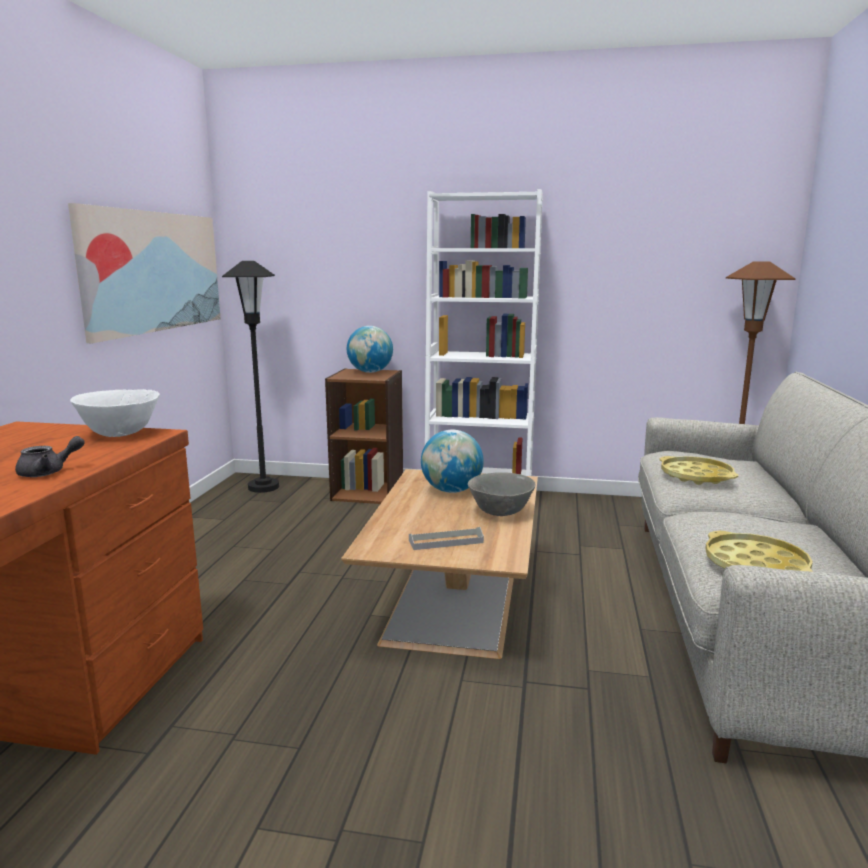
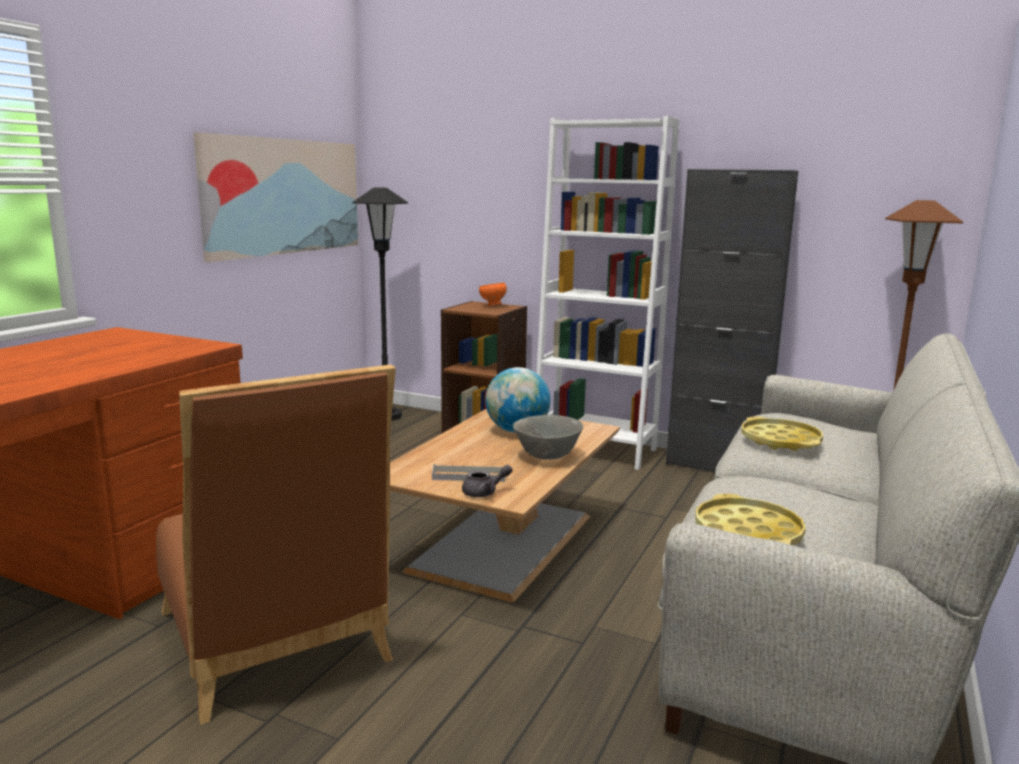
camera: 15 degrees right, 0 degrees up
(48, 472) = (96, 368): grey teapot -> grey teapot (484, 492)
(119, 434) = (183, 343): white bowl -> none
(294, 748) = (276, 644): none -> brown chair
(370, 372) = (492, 306): globe -> orange bowl
(589, 501) = (715, 466): none -> black cabinet

